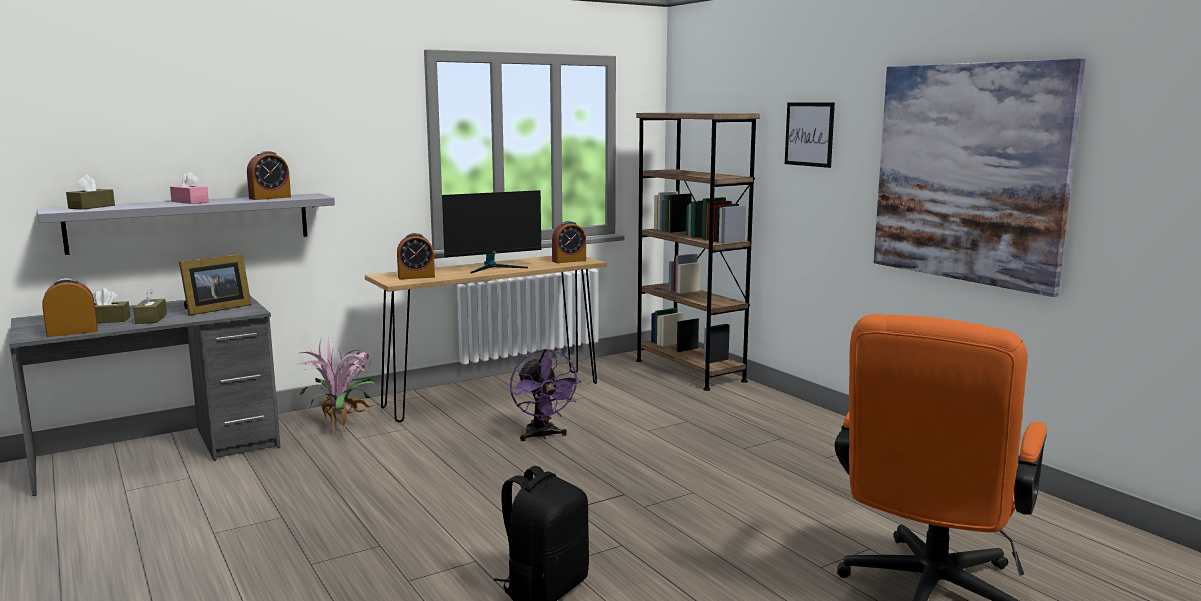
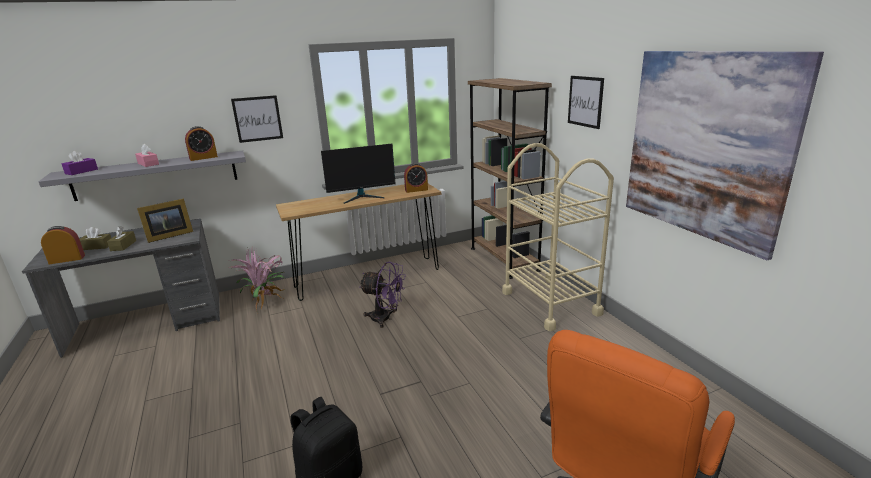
camera: 10 degrees right, 10 degrees up
(92, 207) = (81, 171): brown tissue box -> purple tissue box
(345, 148) = (257, 119): none -> picture
(416, 277) = (306, 207): alarm clock -> none
(542, 436) = (385, 318): purple fan -> purple fan turned 60 degrees counterclockwise
(773, 413) = (550, 303): none -> beige cart

